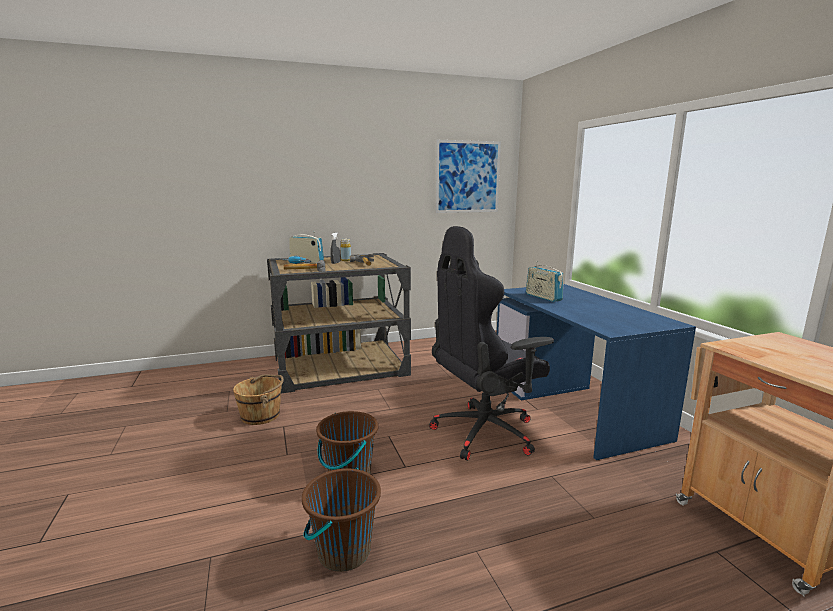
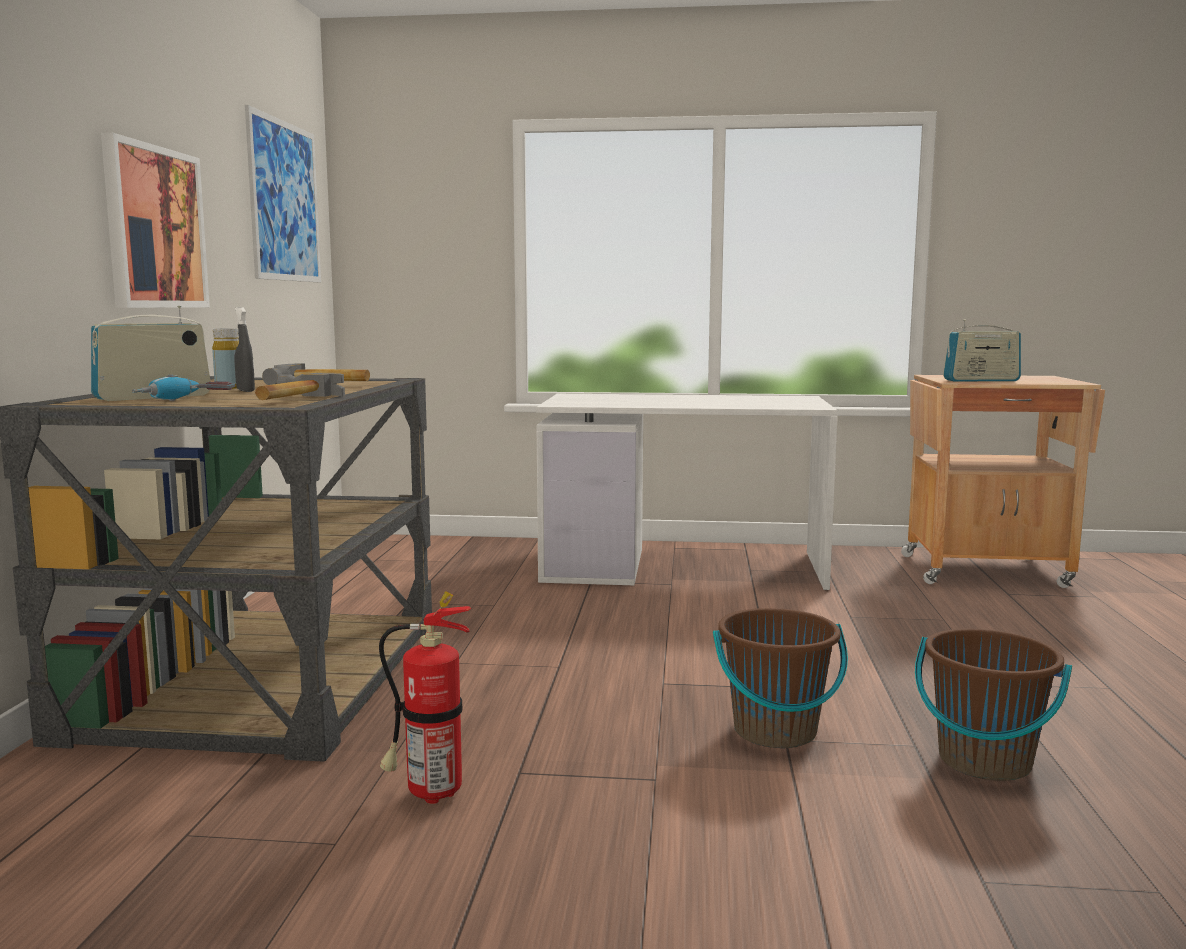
camera: 65 degrees left, 5 degrees down
(261, 415) = (428, 794): brown bucket -> fire extinguisher
(361, 198) = (154, 228): none -> picture
(485, 432) = (710, 623): black office chair -> none
(543, 297) = (622, 403): radio -> radio (981, 380)
(574, 406) = (684, 567): blue desk -> white desk

